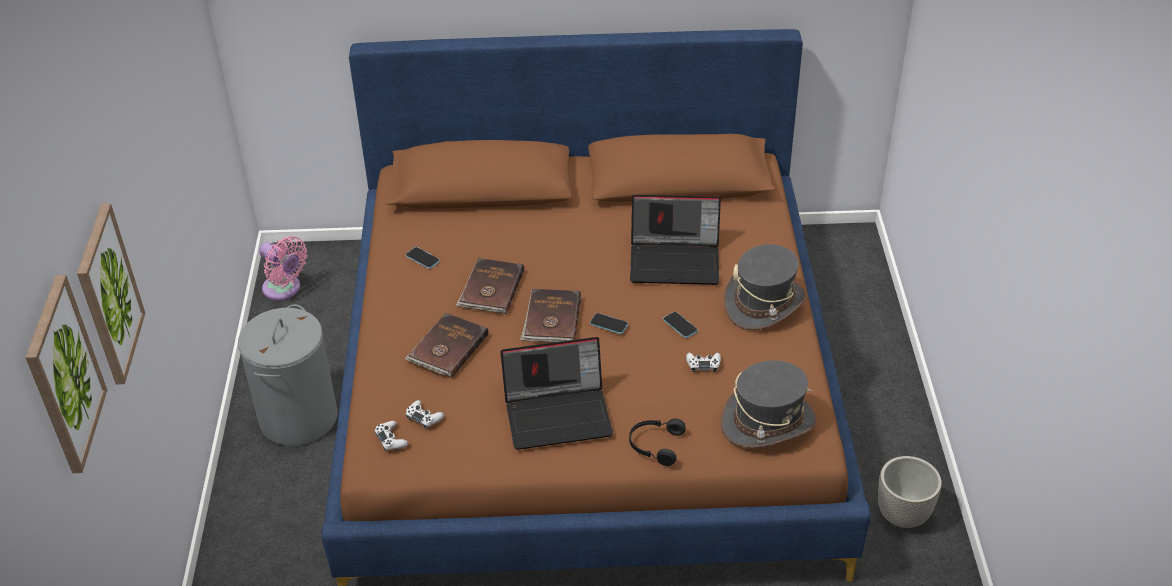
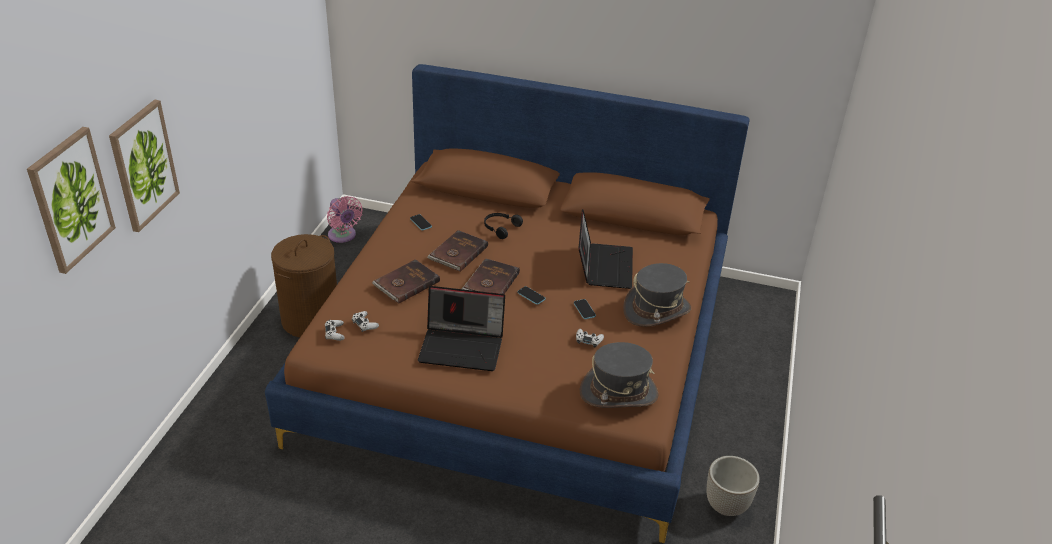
camera: 15 degrees right, 5 degrees down
(298, 417) = (311, 319): grey laundry basket -> brown laundry basket
(655, 445) = (523, 386): black headphones -> black headphones (500, 228)
(676, 260) = (603, 265): laptop -> laptop turned 105 degrees counterclockwise

